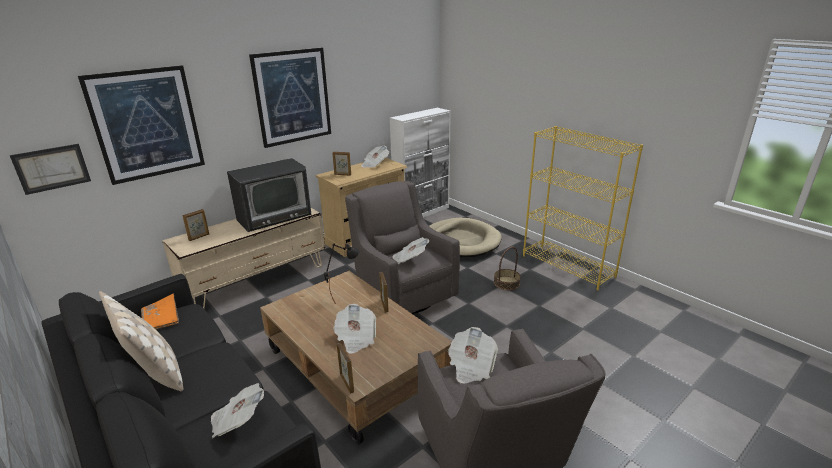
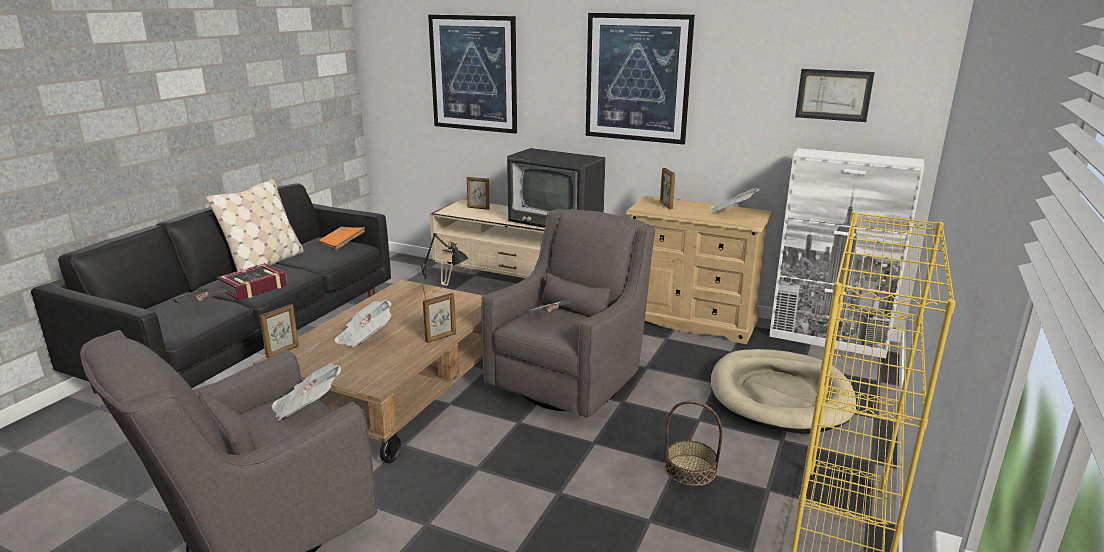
camera: 65 degrees right, 5 degrees down
(52, 168) = (399, 95): picture -> picture (833, 95)
(217, 383) = (253, 287): none -> book

